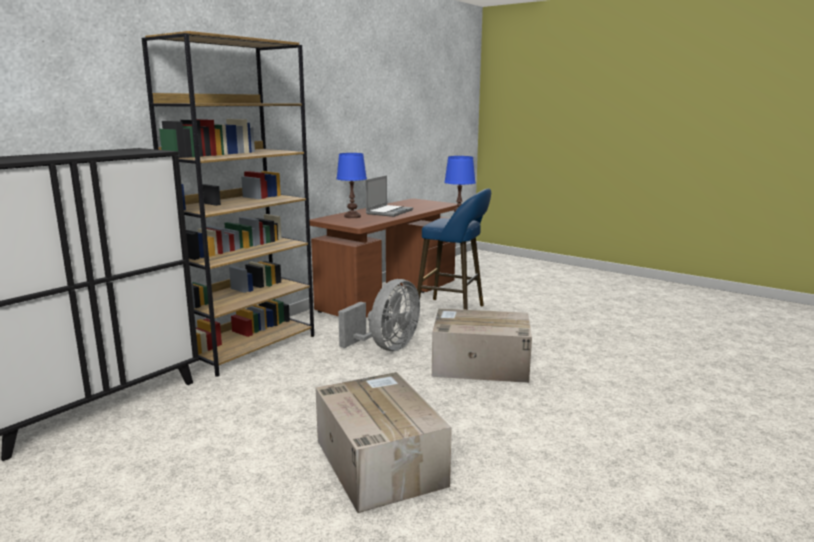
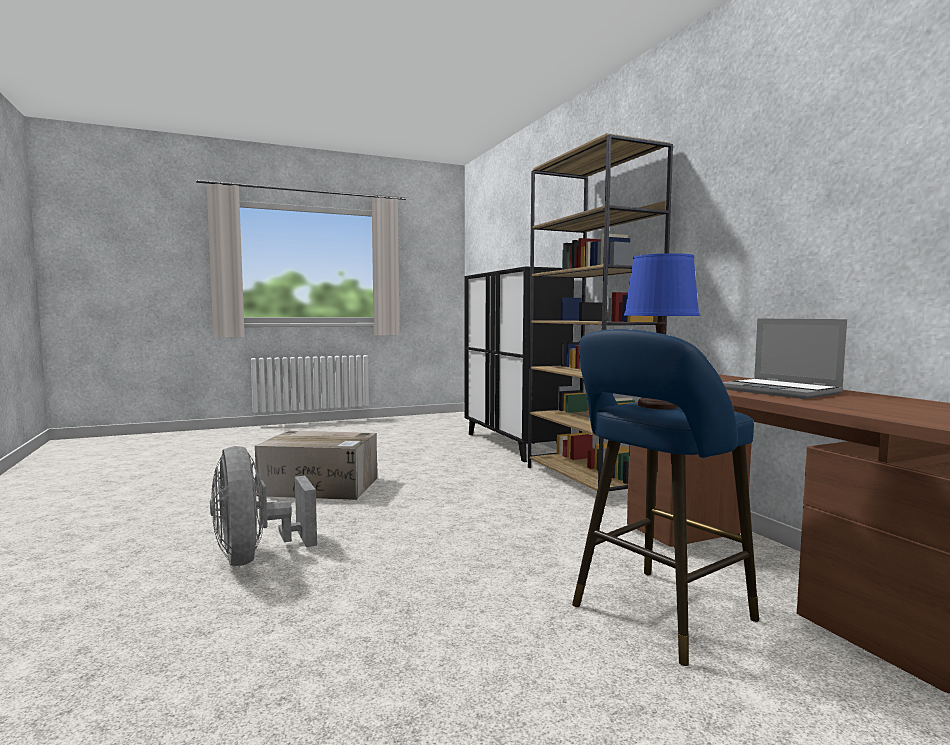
camera: 120 degrees right, 10 degrees down
(352, 216) = (730, 380): blue table lamp -> none
(386, 347) = (525, 528): grey fan -> grey fan (255, 556)
(479, 364) = (405, 561): cardboard box -> none

